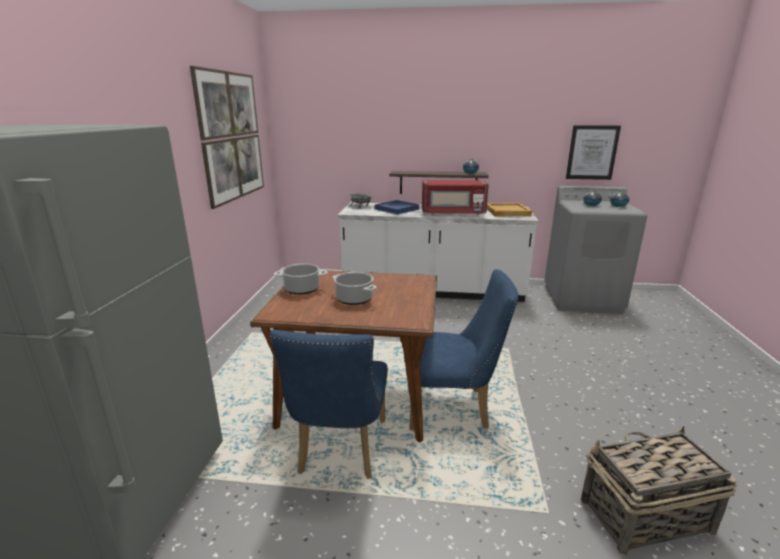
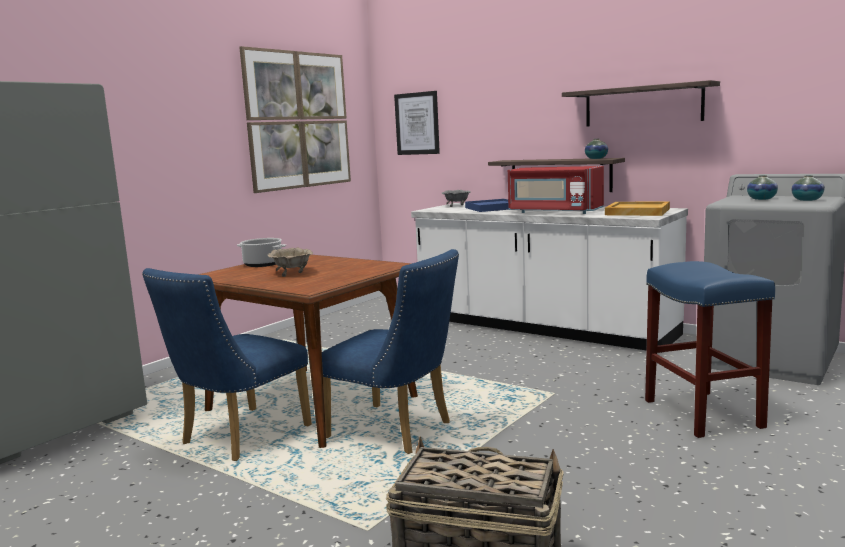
camera: 30 degrees right, 10 degrees down
(355, 299) = (292, 273): cooking pot -> beige bowl
(501, 136) = (642, 105): none -> shelf
(592, 152) = (786, 120): picture -> picture (417, 123)
(601, 347) = (704, 414): none -> blue stool

